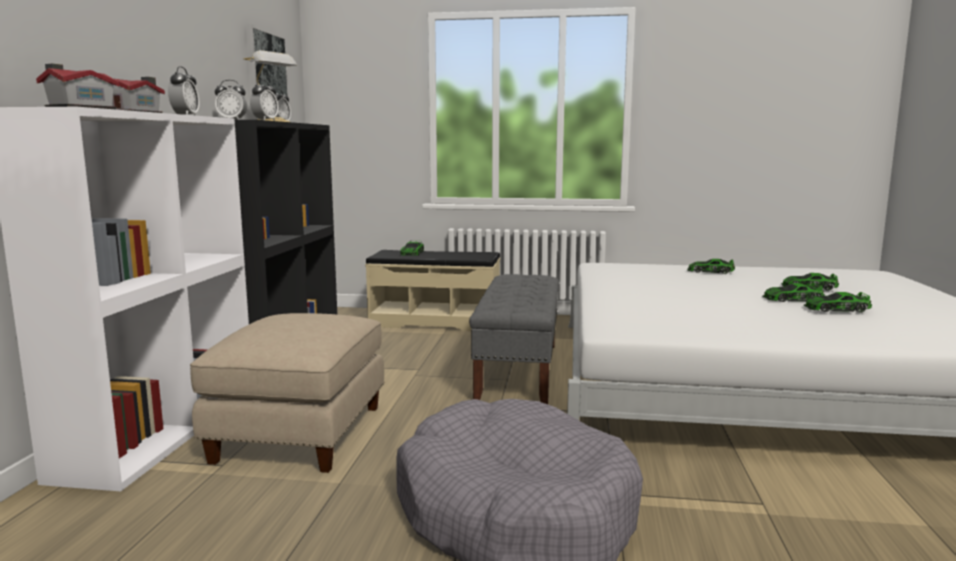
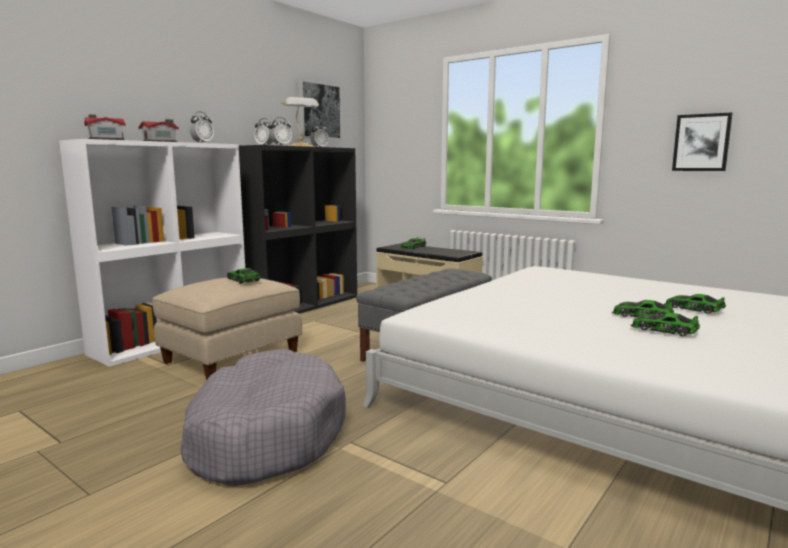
camera: 30 degrees right, 0 degrees up
(710, 271) = (629, 284): toy car -> toy car (243, 280)
(729, 125) = (701, 142): none -> picture

